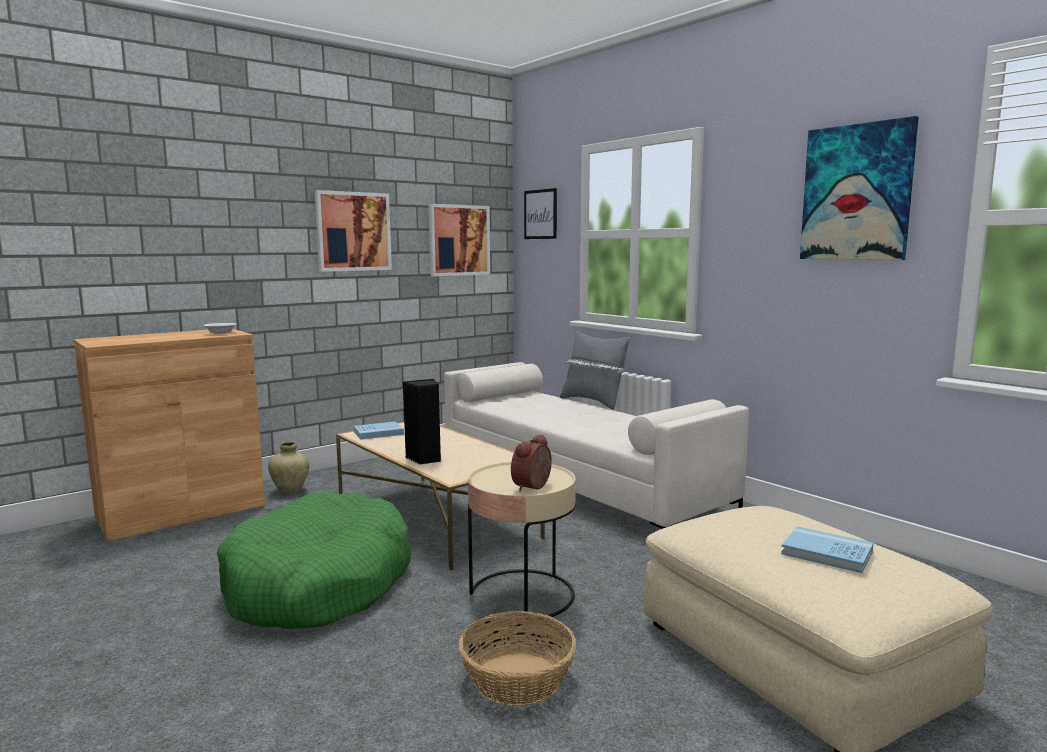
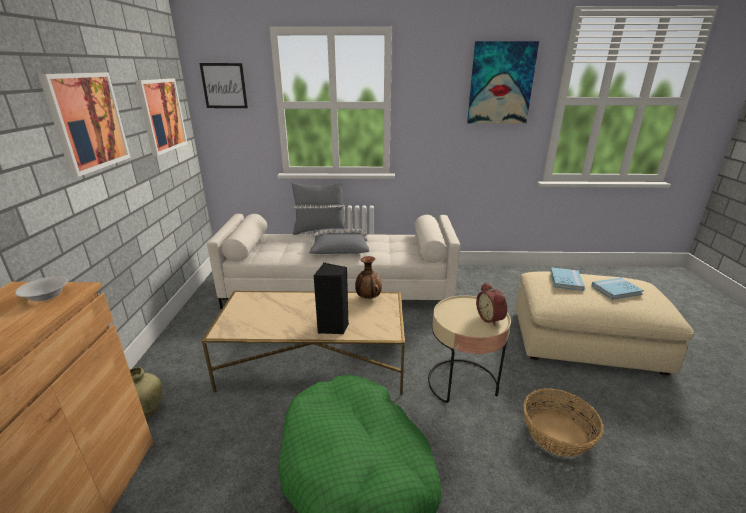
camera: 50 degrees left, 15 degrees up
(378, 433) = (238, 321): blue book -> blue book (566, 280)
(503, 455) = (368, 297): none -> vase
(575, 415) = (339, 247): none -> grey pillow

